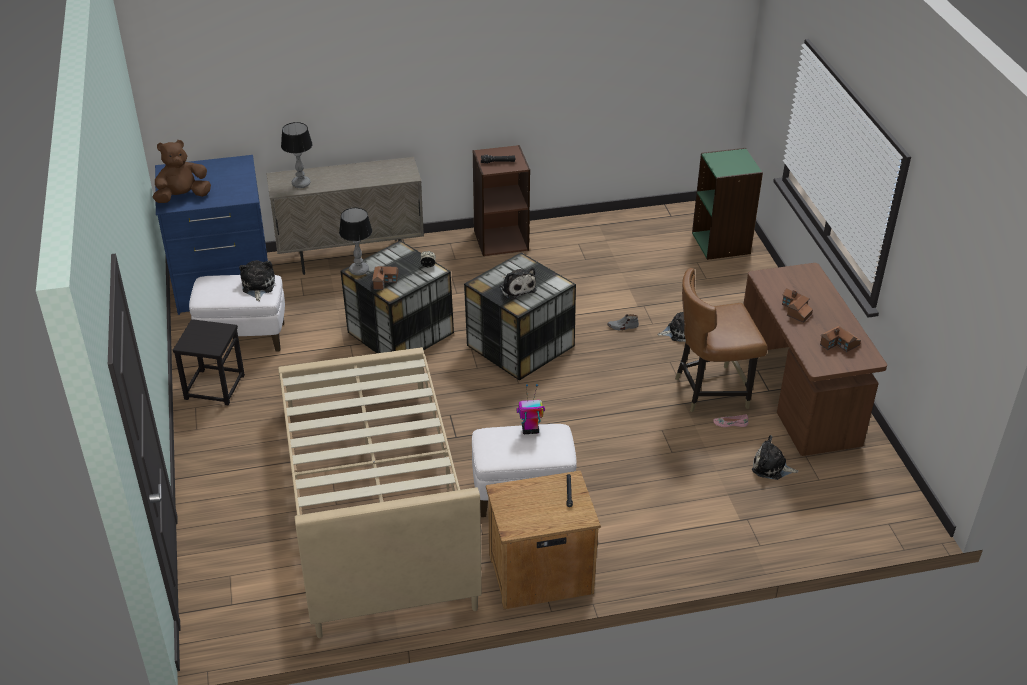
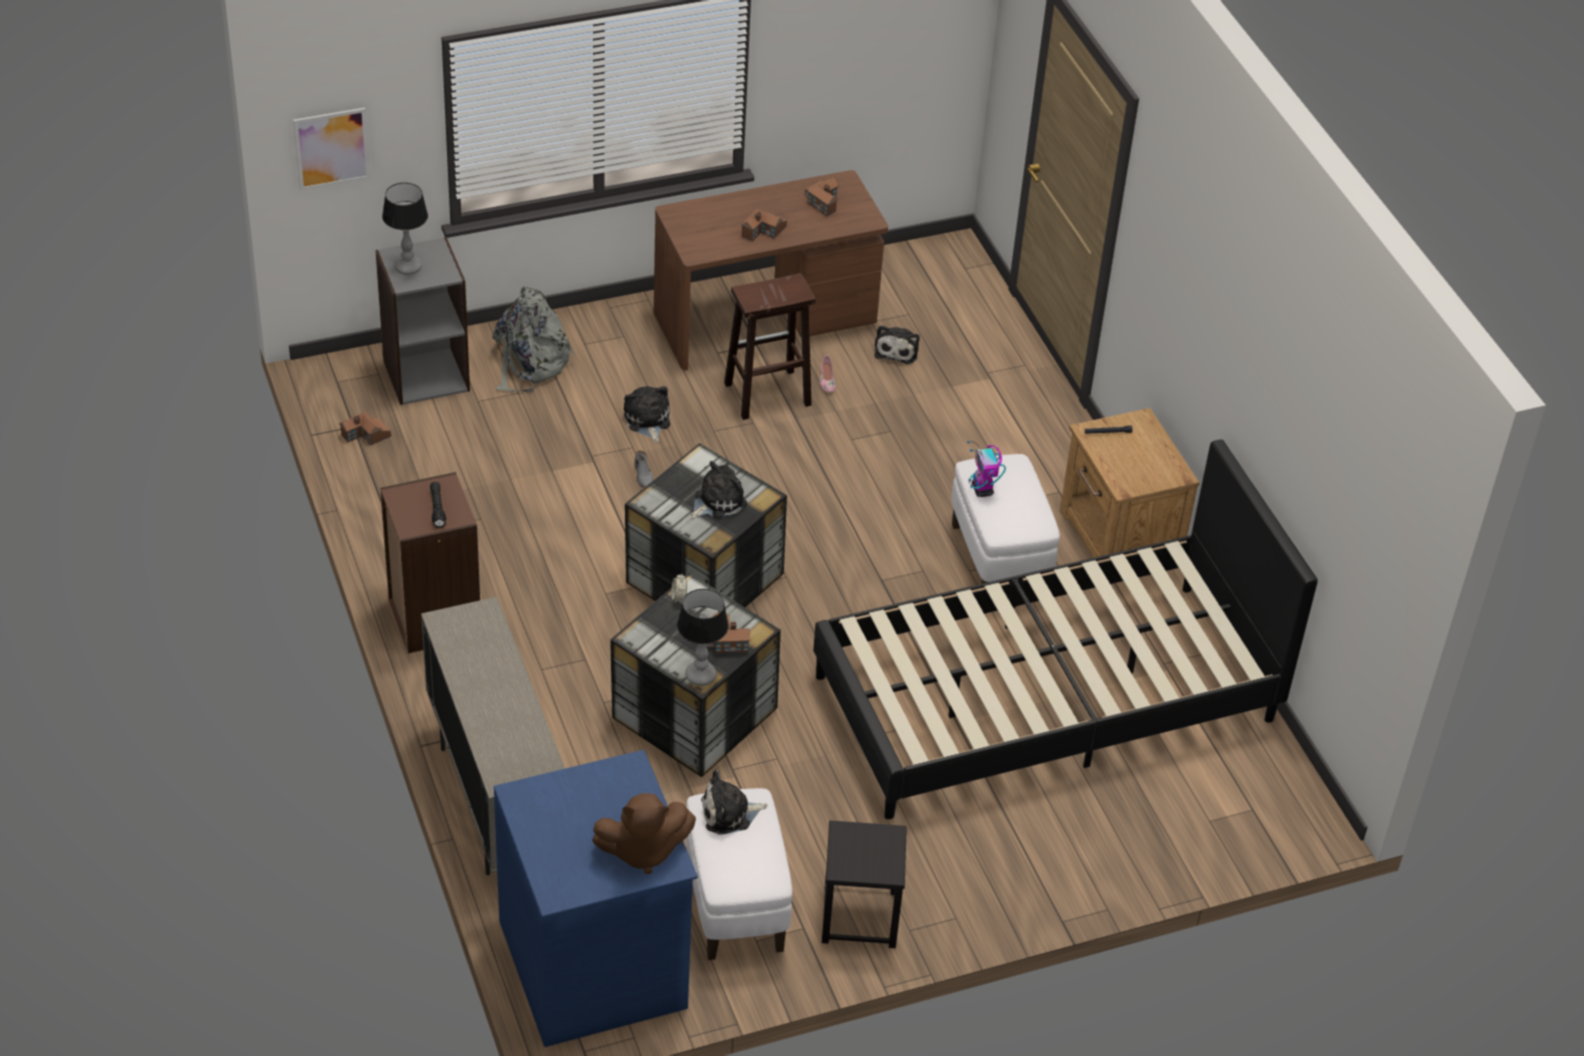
camera: 100 degrees left, 5 degrees up
(182, 197) = (642, 851): brown plush toy -> brown plush toy turned 60 degrees counterclockwise
(301, 184) = (521, 743): table lamp -> table lamp (408, 267)
(374, 501) = (1046, 698): beige bed -> black bed
(663, 220) = (366, 435): none -> toy house
(711, 390) = (766, 395): brown chair -> brown stool
(721, 243) = (426, 375): green bookcase -> grey bookcase
(737, 284) = (530, 363): none -> grey backpack
(765, 70) = (331, 148): none -> picture

